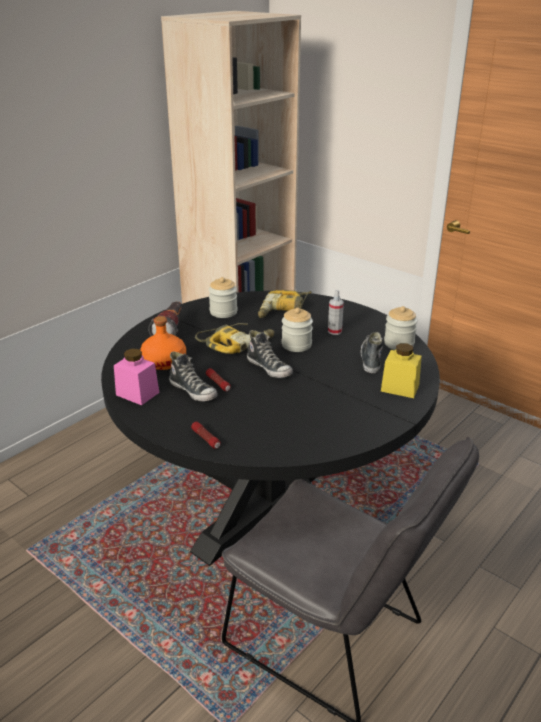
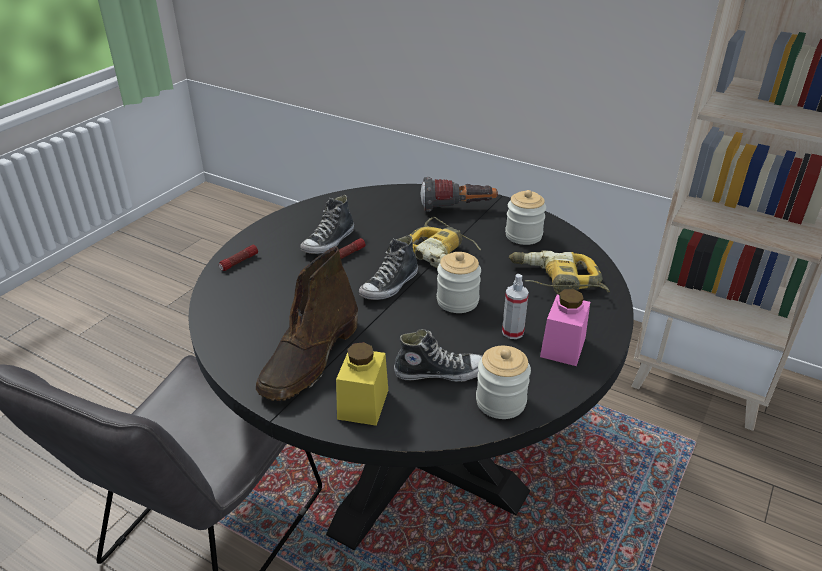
camera: 80 degrees right, 5 degrees up
(137, 394) = (319, 212): pink jar -> pink jar (563, 347)
(164, 362) = (386, 216): orange bottle -> none
(351, 406) = (310, 359): none -> brown boot

